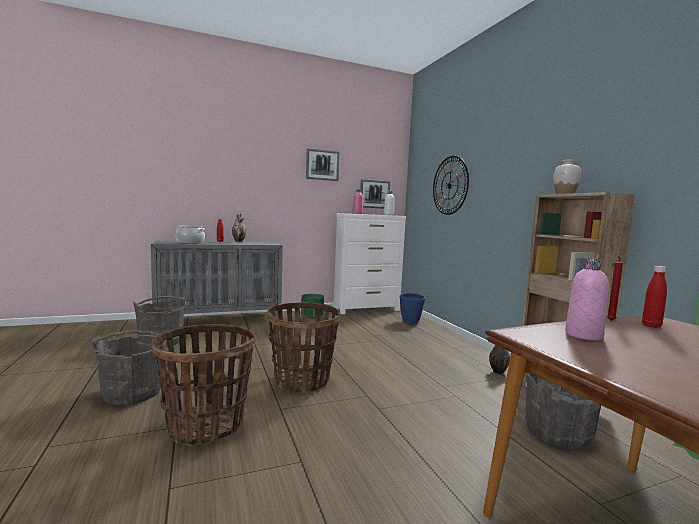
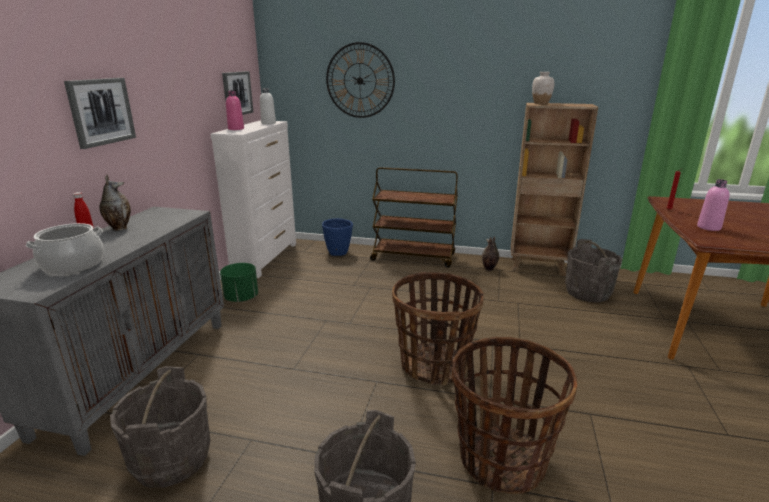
camera: 55 degrees left, 15 degrees up
(322, 165) = (179, 55): picture -> picture (101, 111)
(454, 342) = (414, 257): none -> brown cart
(651, 326) = (681, 206): red bottle -> none

